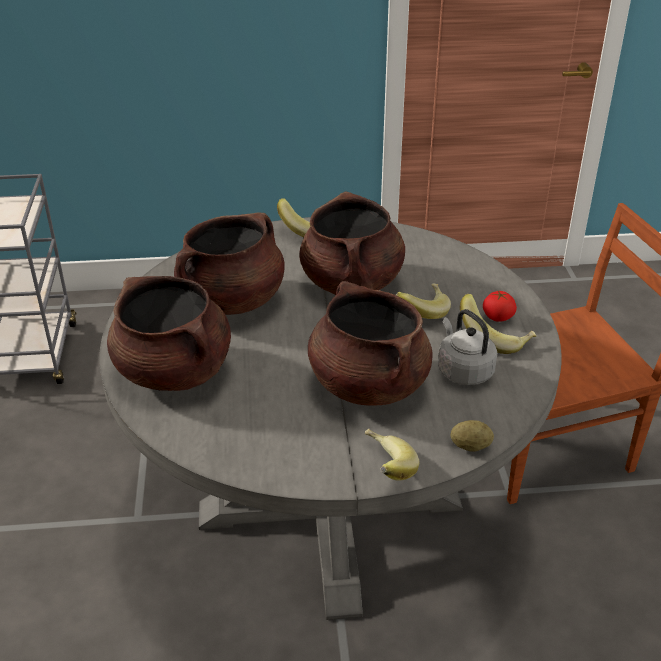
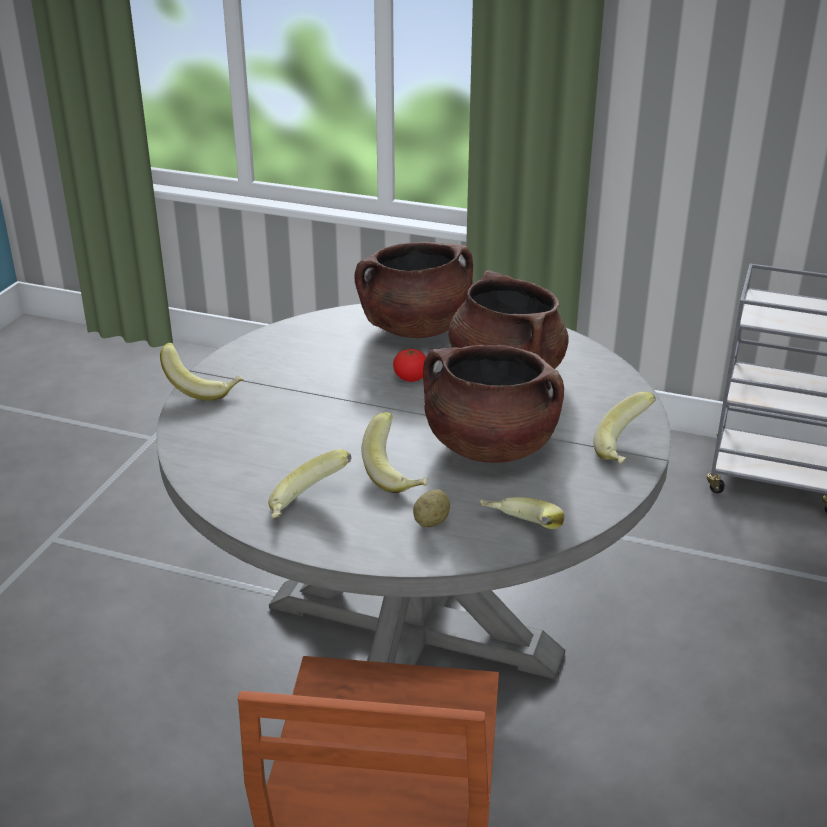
camera: 115 degrees right, 5 degrees down
(367, 384) = (311, 409): brown cooking pot -> none
(440, 251) = (518, 532): none -> banana
(463, 370) = (278, 466): grey kettle -> none
(470, 446) = (181, 435): potato -> potato (431, 521)
(498, 317) = (343, 523): tomato -> tomato (410, 378)

